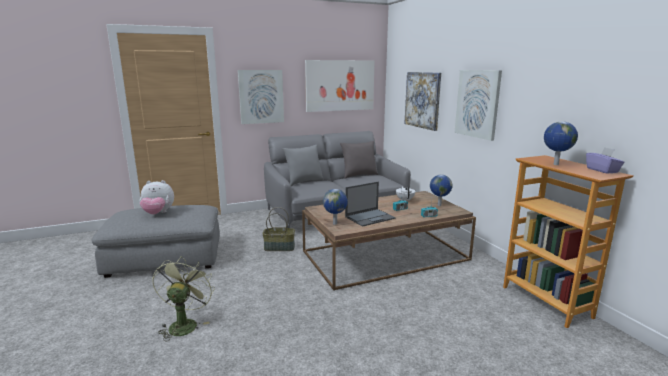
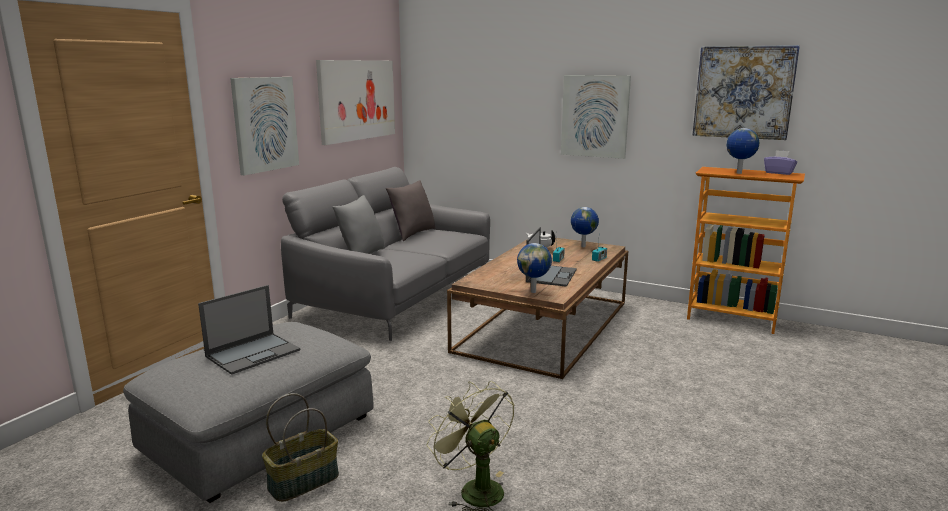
camera: 40 degrees left, 0 degrees up
(158, 213) = (254, 353): plush toy -> laptop
(279, 247) = (409, 359): basket -> basket (303, 481)
(422, 100) = (491, 115): picture -> picture (743, 92)

